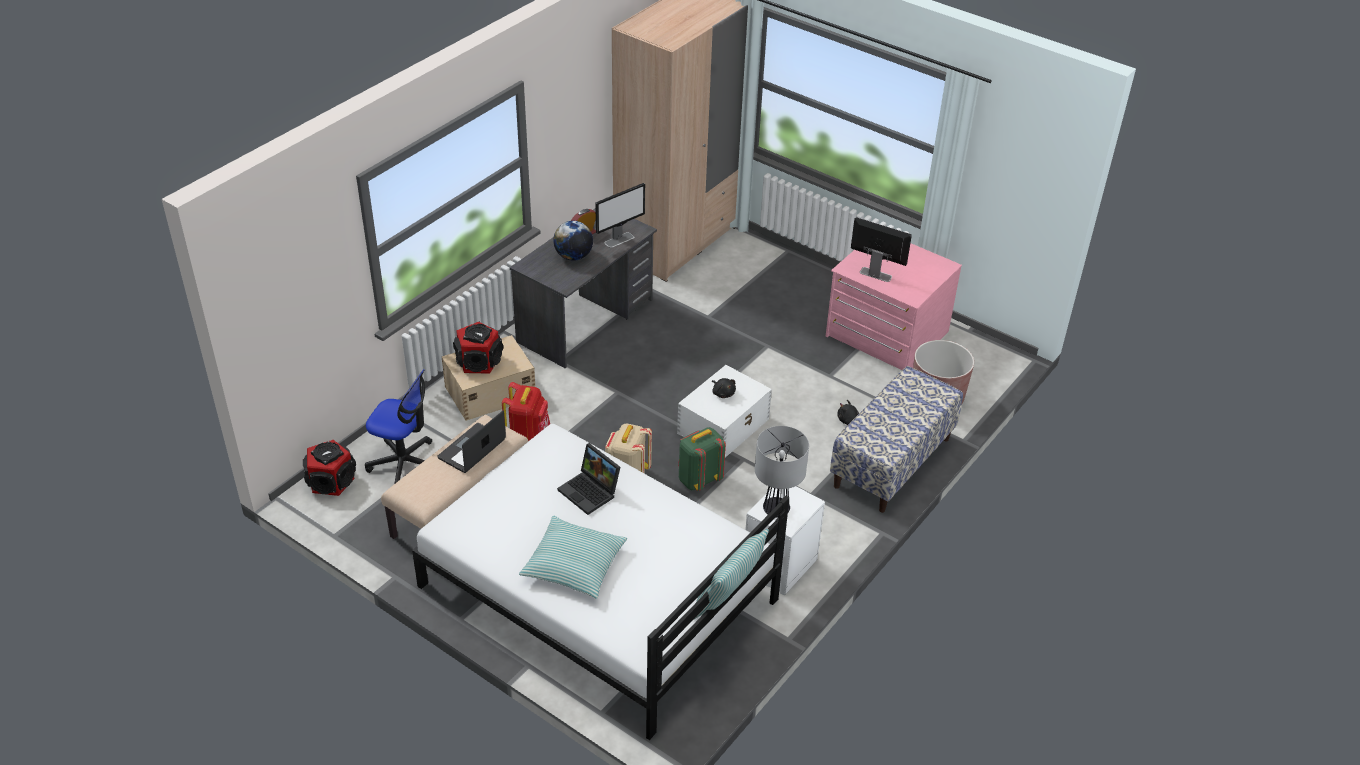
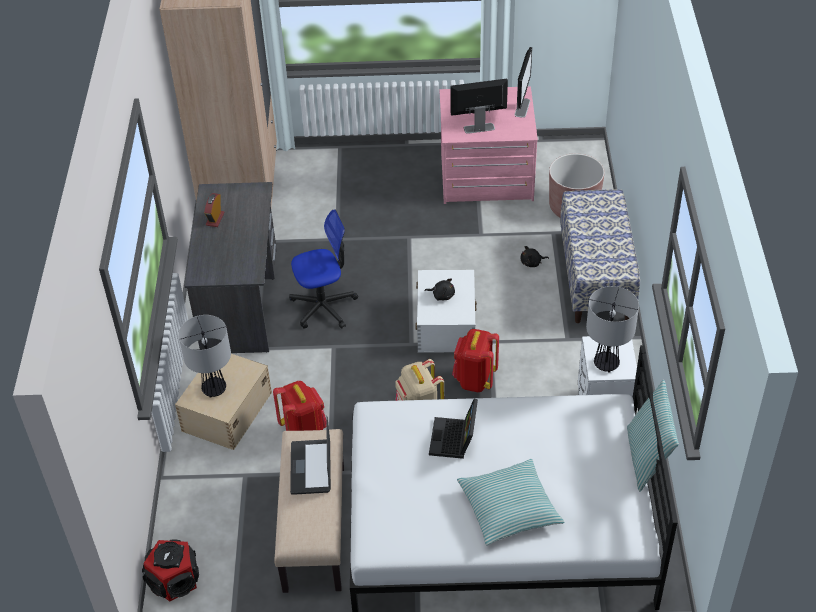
camera: 35 degrees left, 5 degrees up
(404, 463) = (222, 521): office chair -> office chair (323, 306)
(478, 362) = (214, 389): speaker -> table lamp
(573, 256) = (229, 245): globe -> none
(591, 492) = (454, 440): laptop -> laptop turned 90 degrees clockwise
(619, 240) = (252, 208): monitor -> monitor (522, 107)
(699, 479) = (474, 380): green backpack -> red backpack

